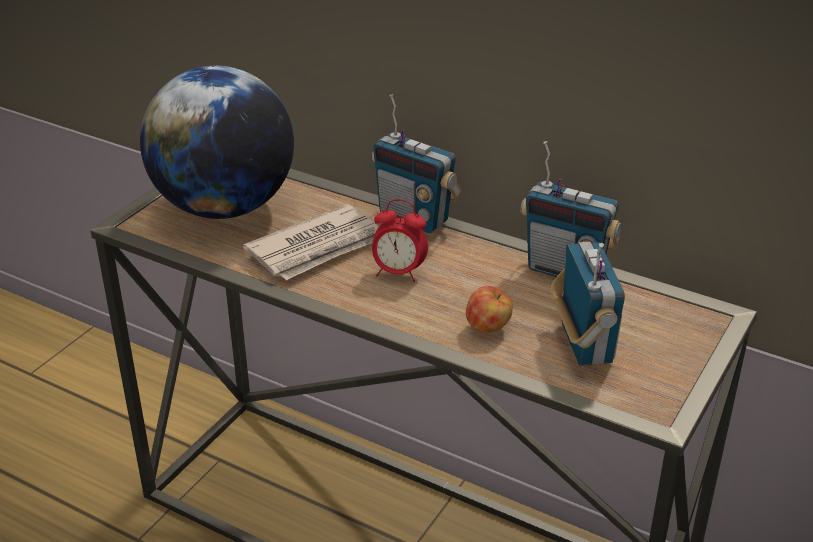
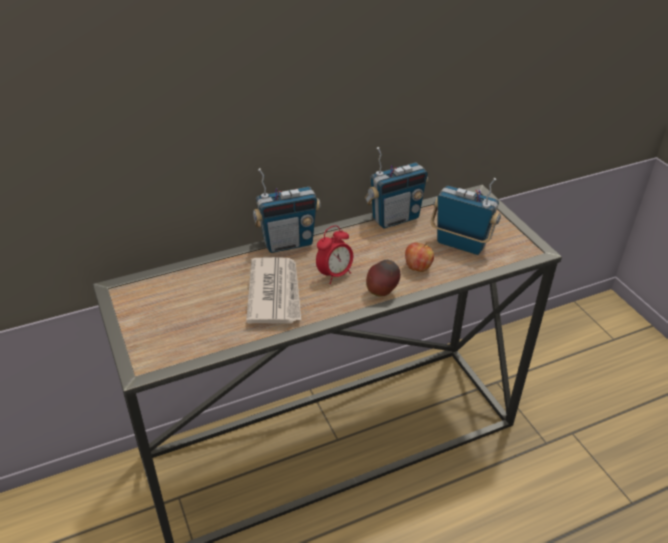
camera: 55 degrees left, 5 degrees up
(224, 207) = (177, 313): globe -> none
(403, 318) = (382, 292): none -> apple

